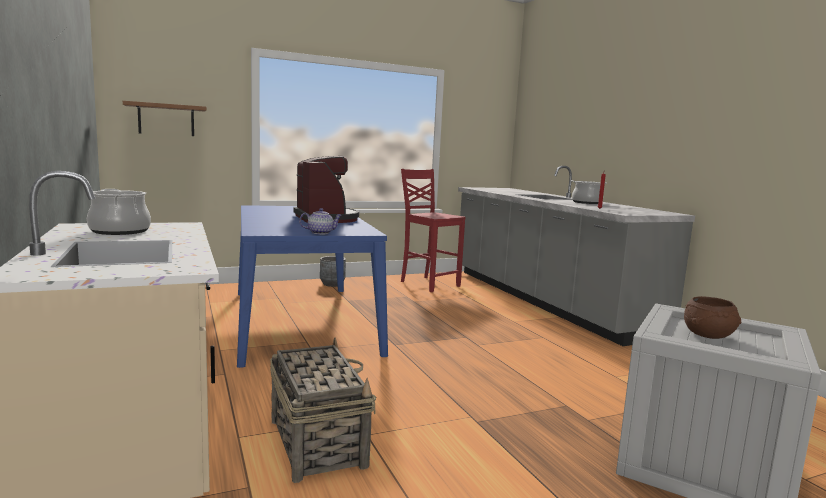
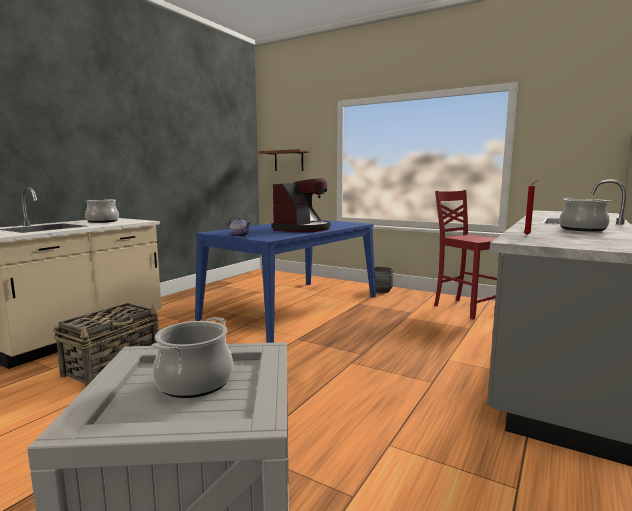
camera: 55 degrees right, 0 degrees up
(428, 284) = (464, 308): red chair -> red chair turned 45 degrees counterclockwise
(709, 335) = (194, 382): brown bowl -> cooking pot

